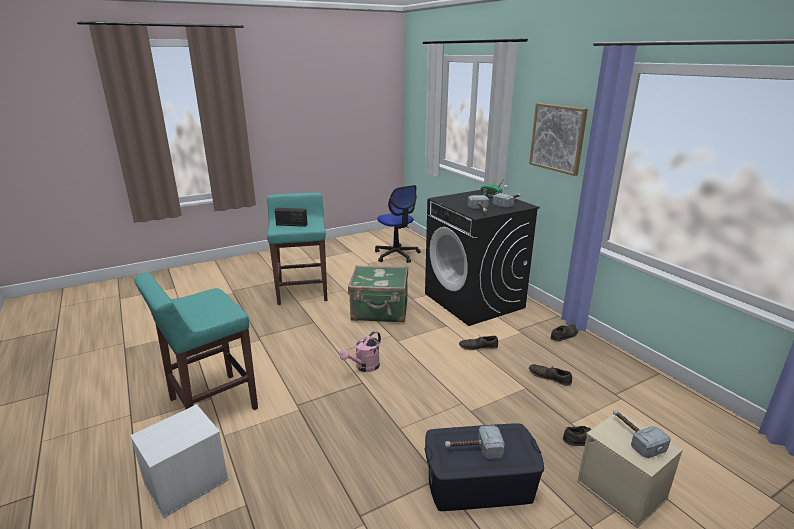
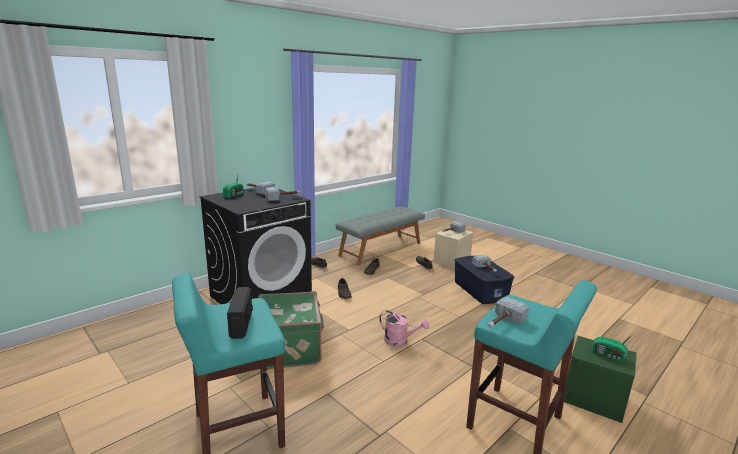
camera: 105 degrees left, 5 degrees down
(169, 435) = (609, 355): none -> radio
(186, 483) = (595, 398): white storage box -> green storage box
(206, 295) = (502, 323): none -> hammer
(396, 255) = (103, 358): office chair -> none
(557, 138) = (251, 126): picture -> none
(649, 402) = (380, 249): none -> grey bench

